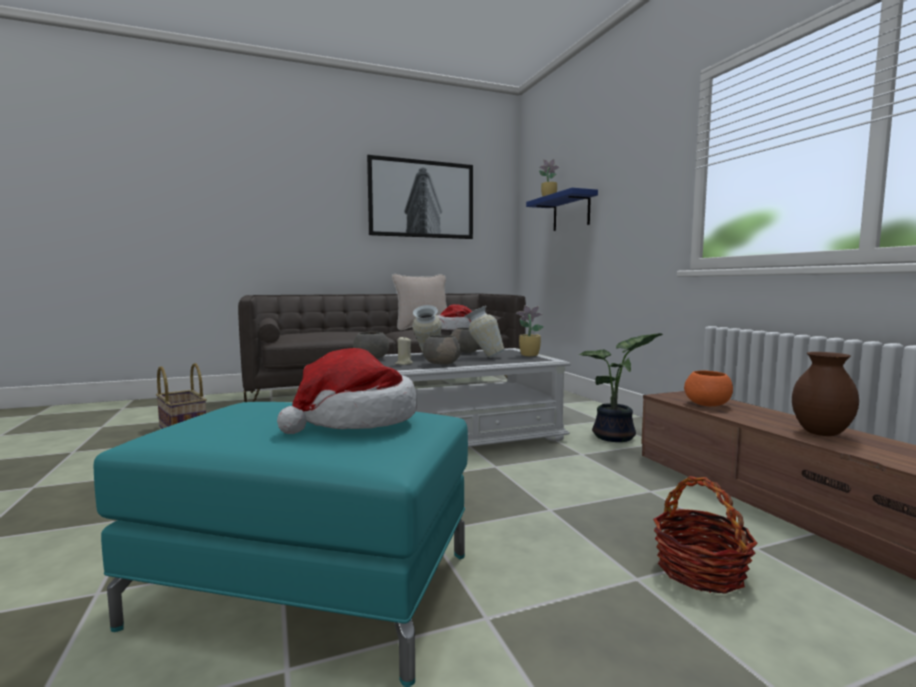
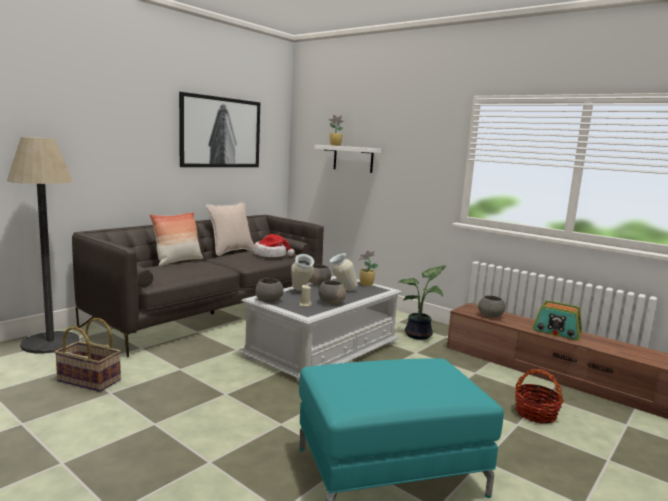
camera: 30 degrees left, 5 degrees up
(210, 400) = (50, 343): none -> floor lamp
(347, 331) = (178, 261): none -> pillow
(356, 420) = (422, 373): hat -> none
(571, 212) = (353, 159): blue shelf -> white shelf
(707, 404) = (490, 316): orange bowl -> grey bowl
(822, 433) = (556, 332): brown vase -> radio

